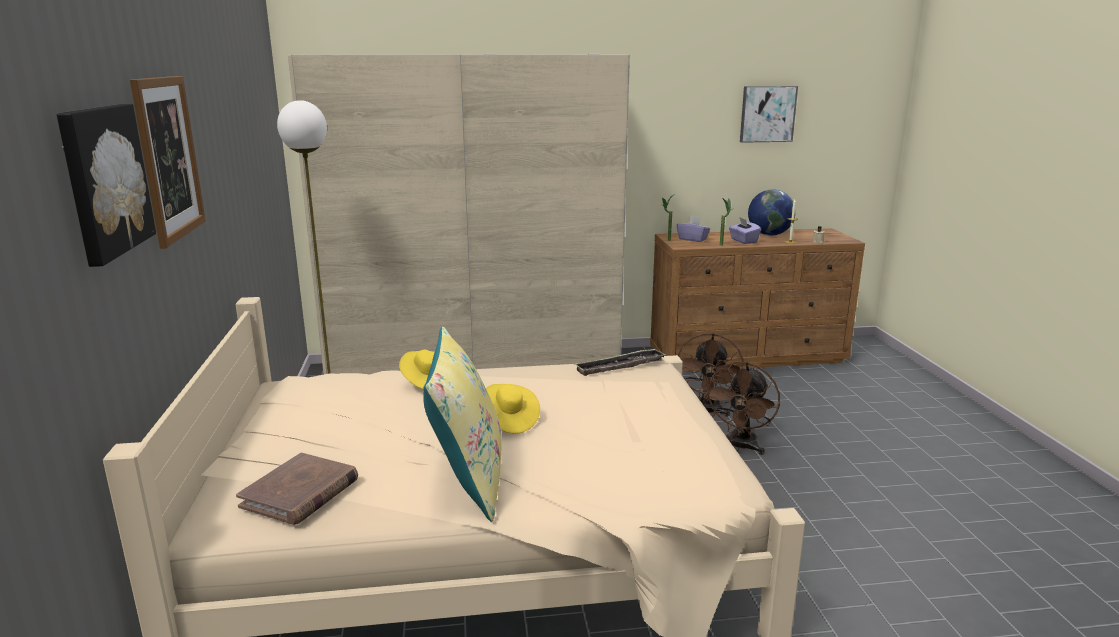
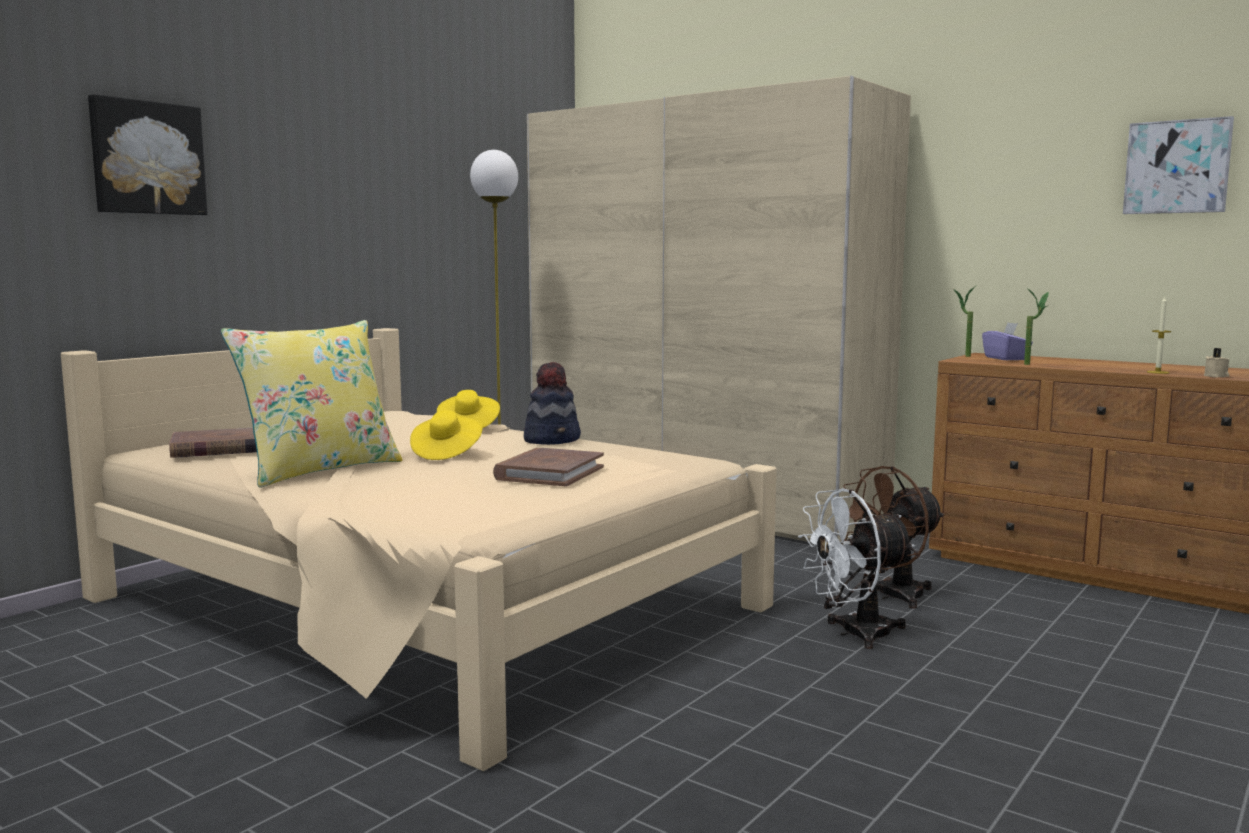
camera: 45 degrees right, 10 degrees down
(168, 158) = (274, 169): picture -> none
(519, 376) = (553, 440): none -> hat
(620, 366) = (664, 453): tray -> none
(625, 415) = (549, 473): none -> brown book
(739, 447) = (854, 634): brown fan -> white fan
(743, 241) = (1080, 365): purple tissue box -> none
(769, 235) = (1154, 366): globe -> none

